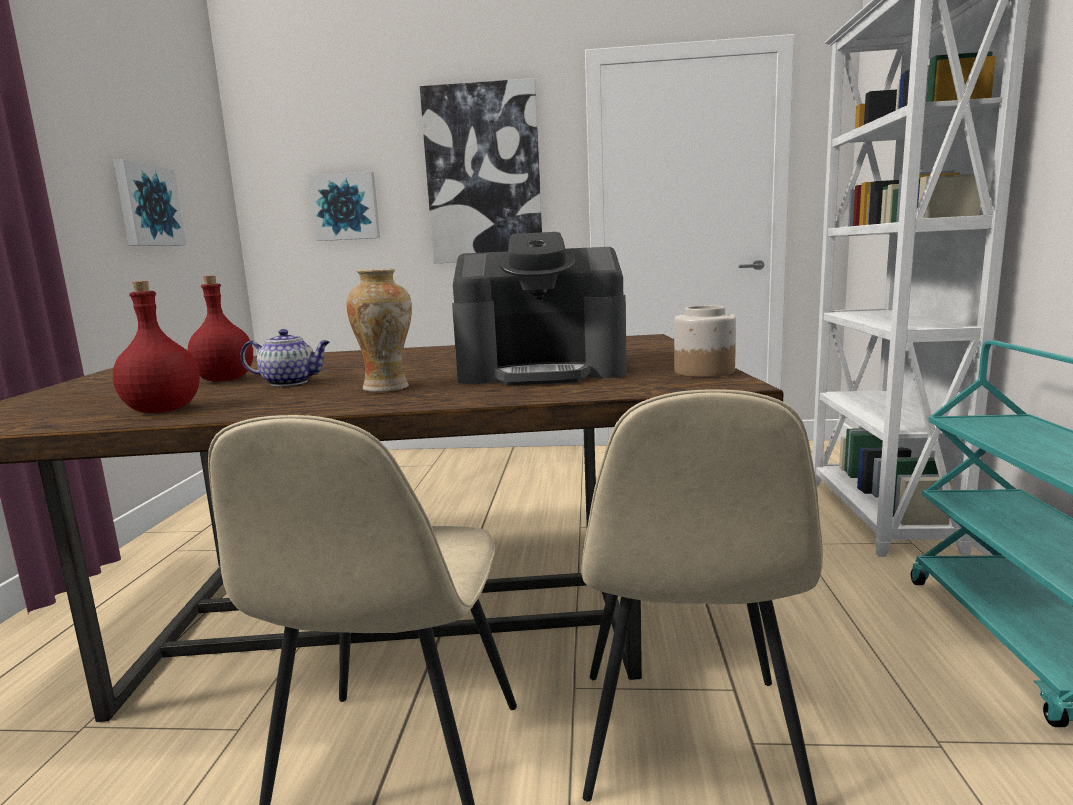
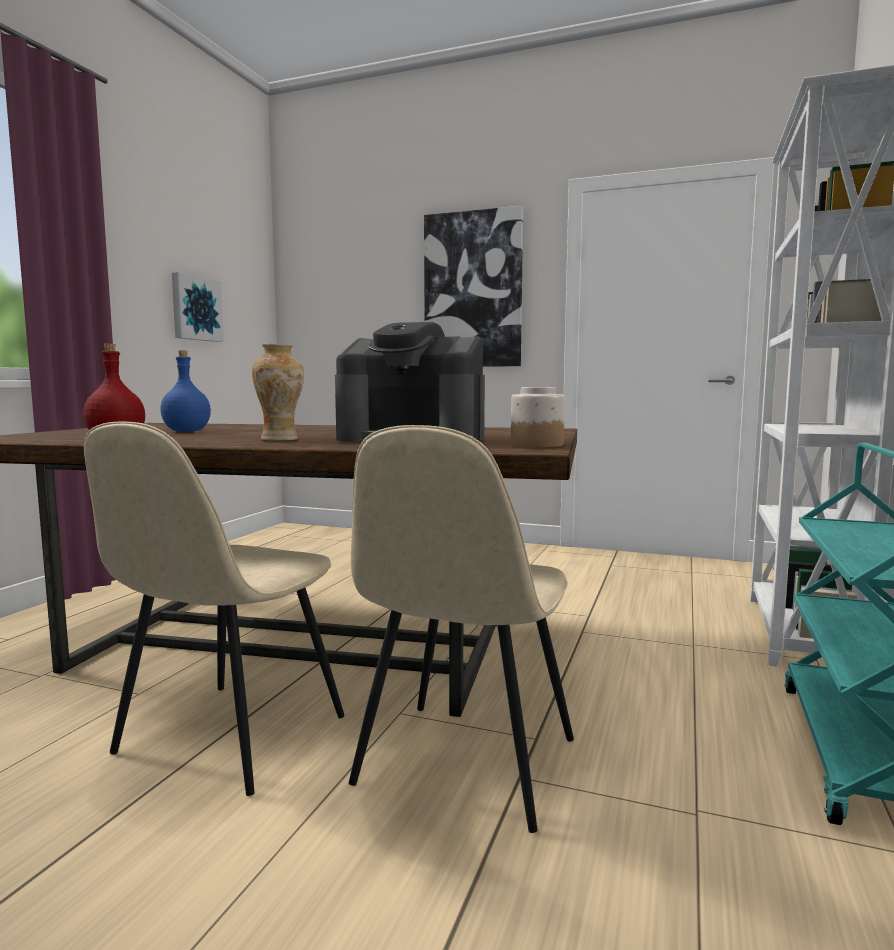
camera: 15 degrees right, 5 degrees down
(226, 380) = (187, 431): red bottle -> blue bottle
(291, 382) = (225, 434): teapot -> none
(346, 207) = (358, 316): picture -> none

